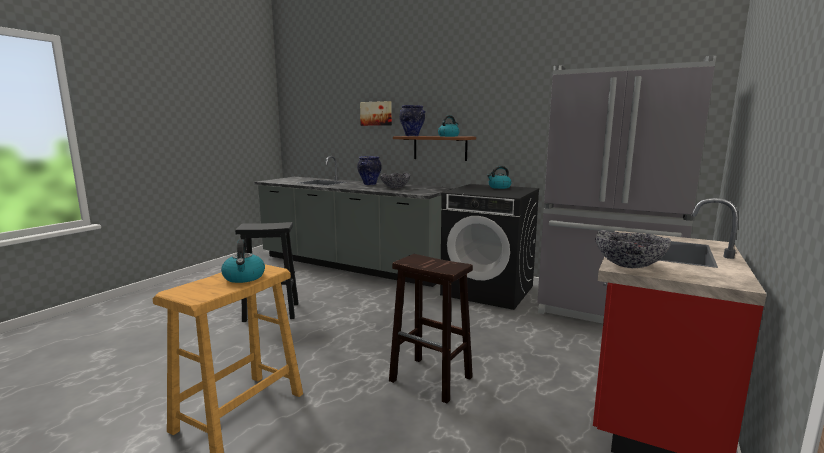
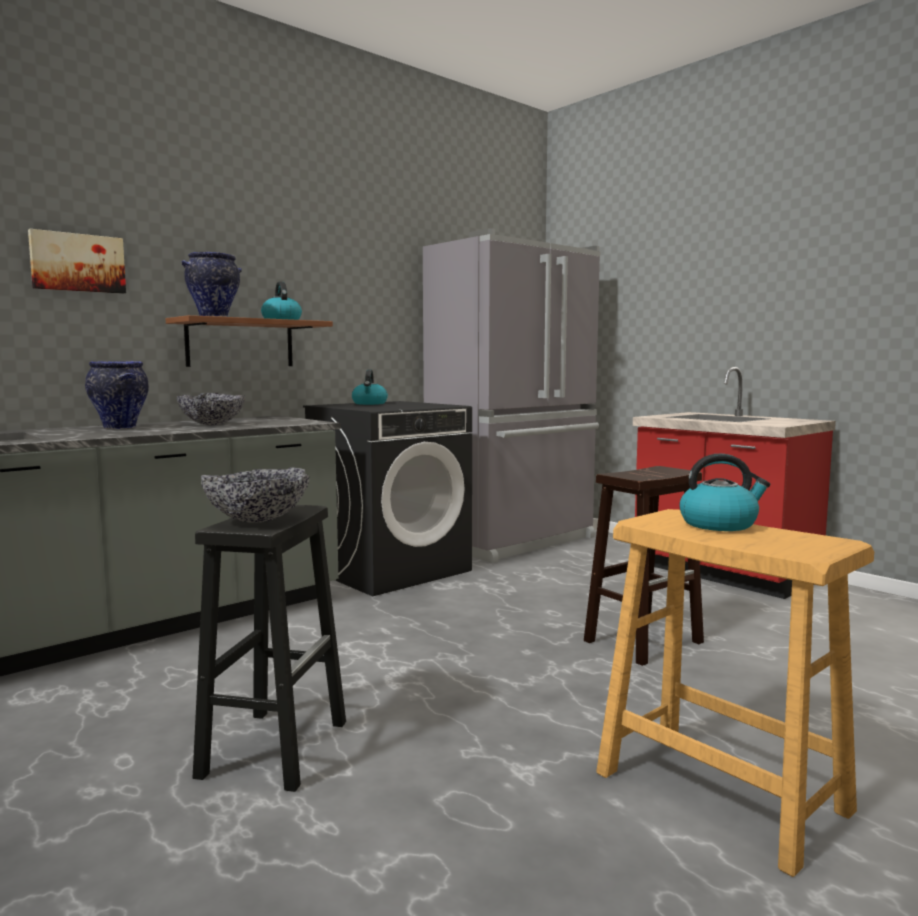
camera: 70 degrees left, 5 degrees down
(628, 266) = (771, 424): bowl -> bowl (257, 520)

